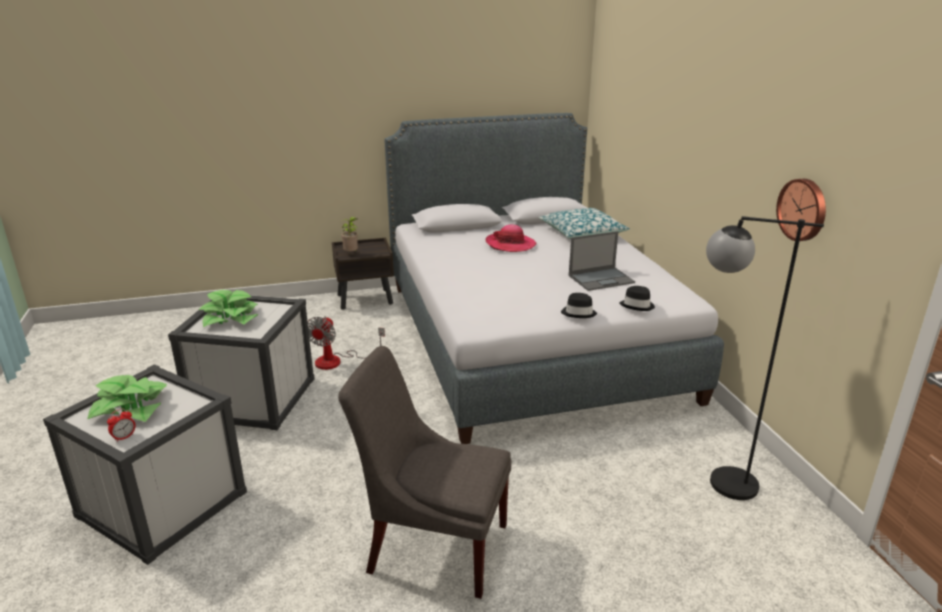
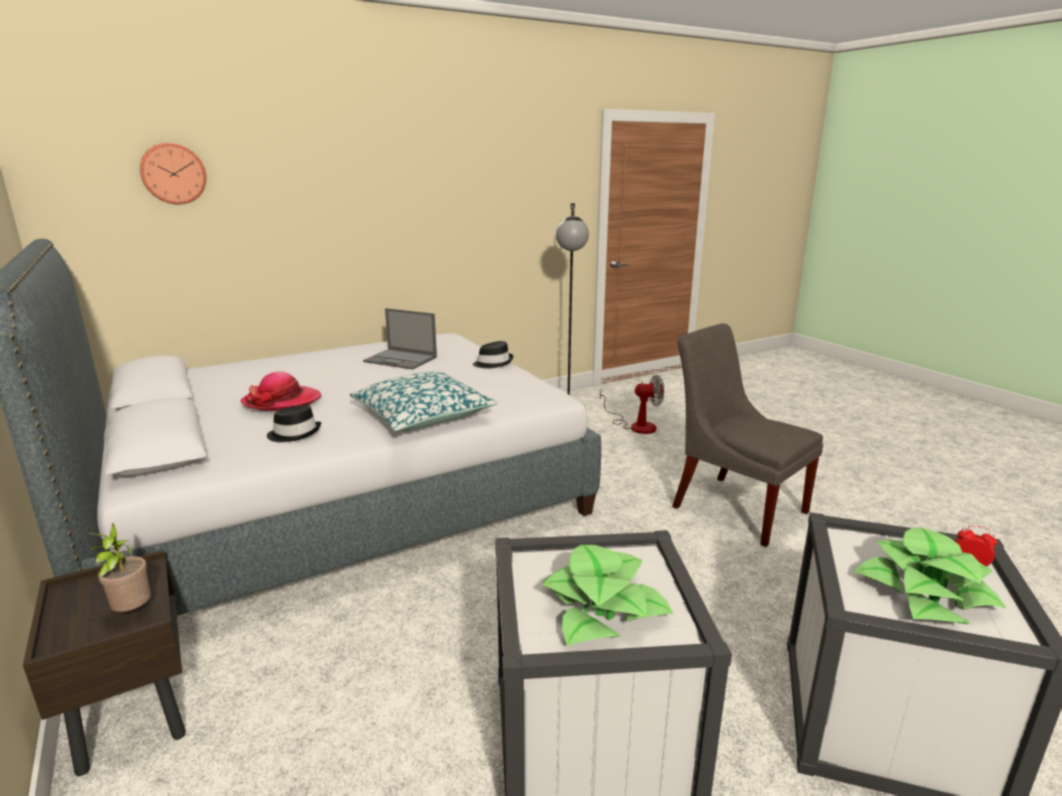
camera: 105 degrees left, 5 degrees down
(337, 361) = (429, 666): fan -> fan (636, 425)
(432, 545) = (734, 506): grey chair -> grey chair turned 135 degrees clockwise
(582, 233) = (240, 372): pillow -> pillow (422, 415)
(601, 279) = (401, 359): laptop -> laptop turned 150 degrees clockwise
(637, 305) = (465, 347): black hat -> black hat (295, 433)
(803, 209) = (503, 216): wall clock -> wall clock (173, 173)

